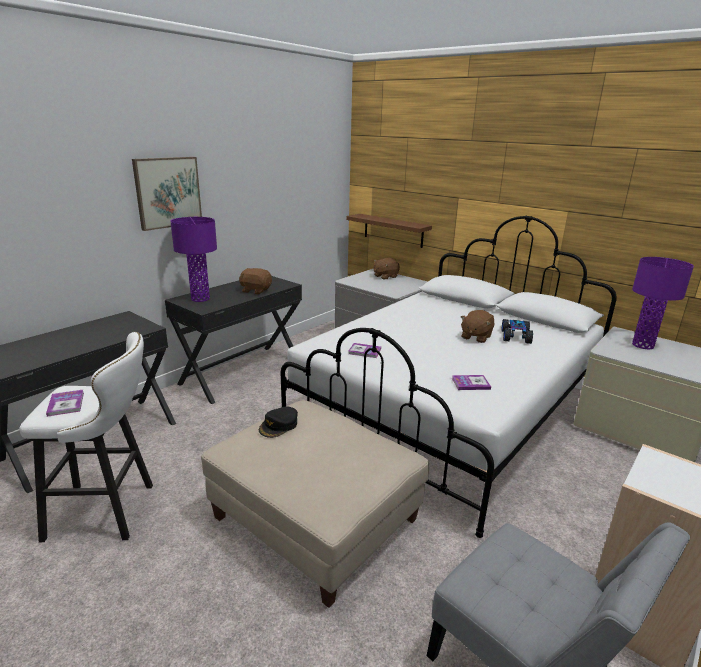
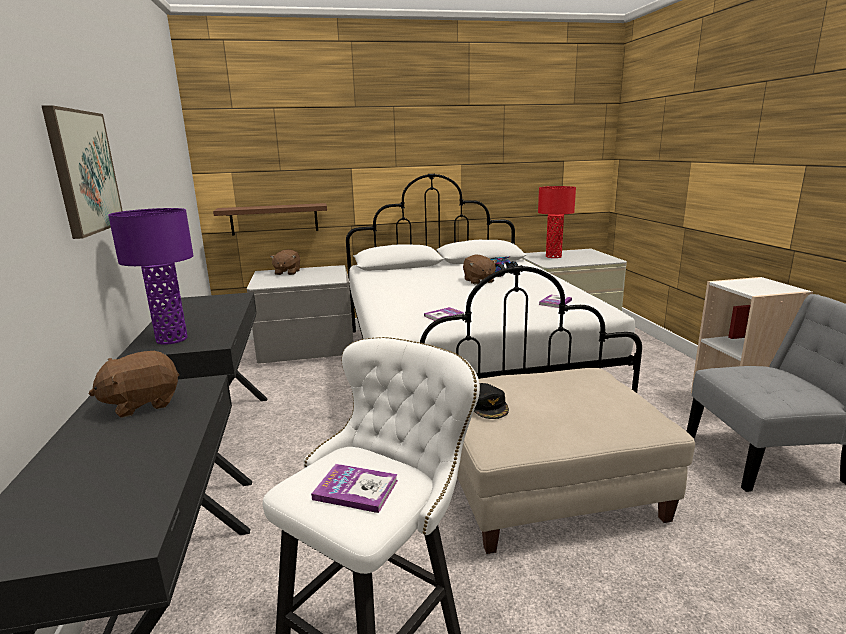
camera: 50 degrees left, 5 degrees down
(256, 290) = (219, 311): brown plush toy -> brown plush toy (142, 404)
(643, 345) = (553, 256): purple table lamp -> red table lamp

